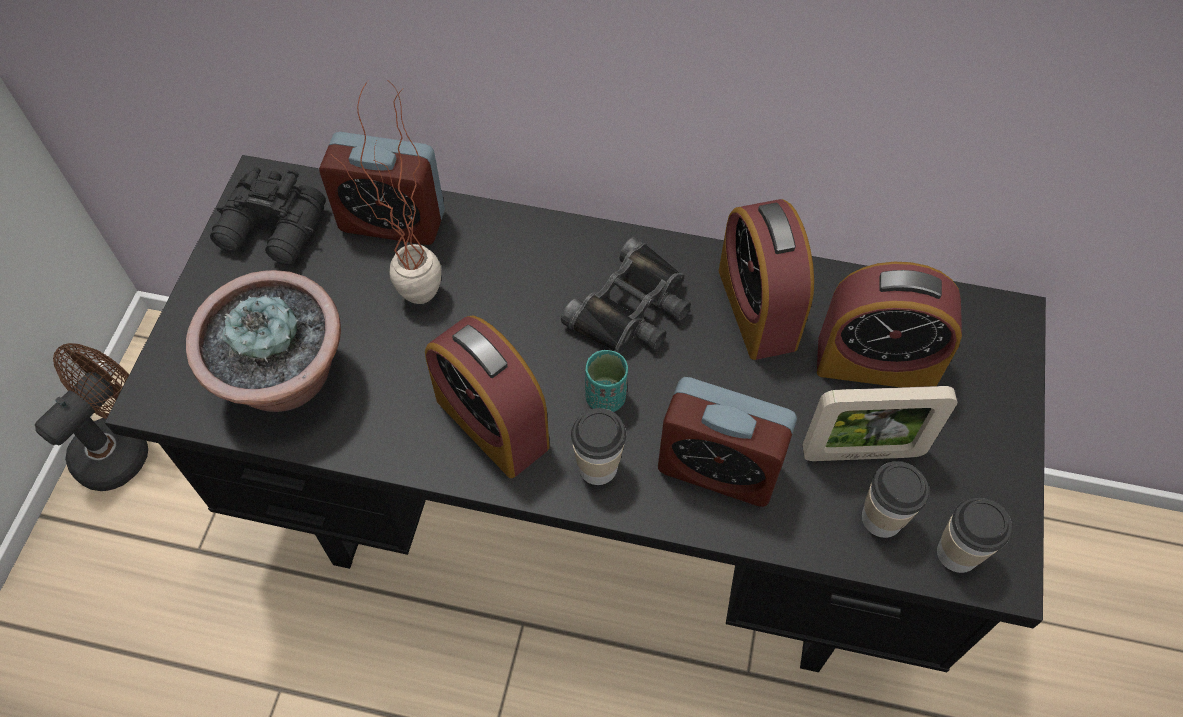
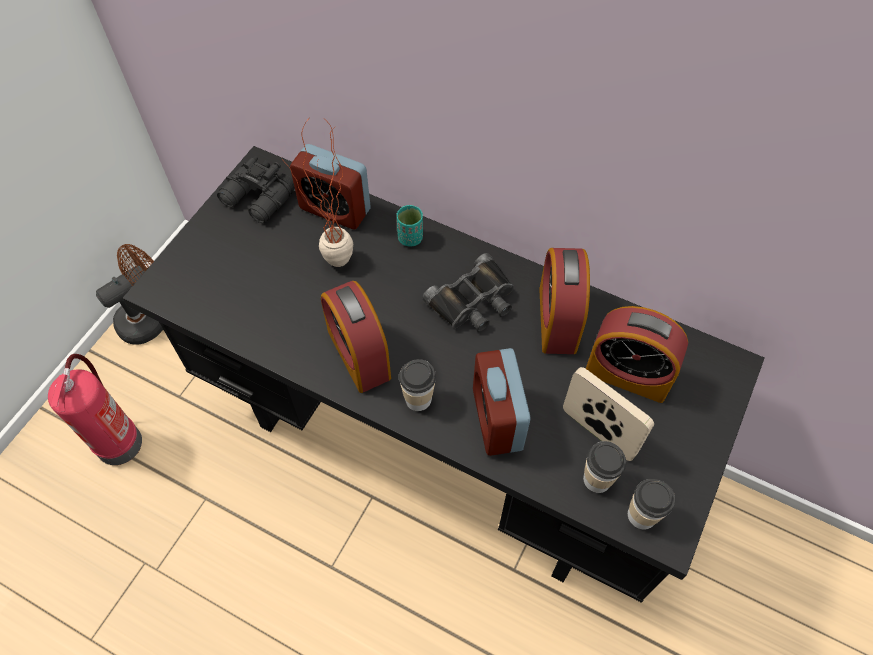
camera: 15 degrees right, 0 degrees up
(123, 640) = (118, 441): none -> fire extinguisher
(286, 380) = (238, 297): potted plant -> none
(605, 397) = (437, 355): turquoise cup -> turquoise cup (410, 238)
(718, 468) = (497, 419): alarm clock -> alarm clock turned 45 degrees clockwise
(862, 453) = (598, 433): picture frame -> picture frame turned 150 degrees counterclockwise

